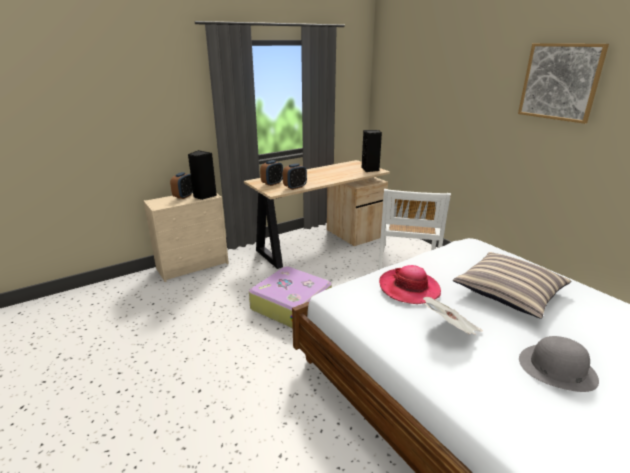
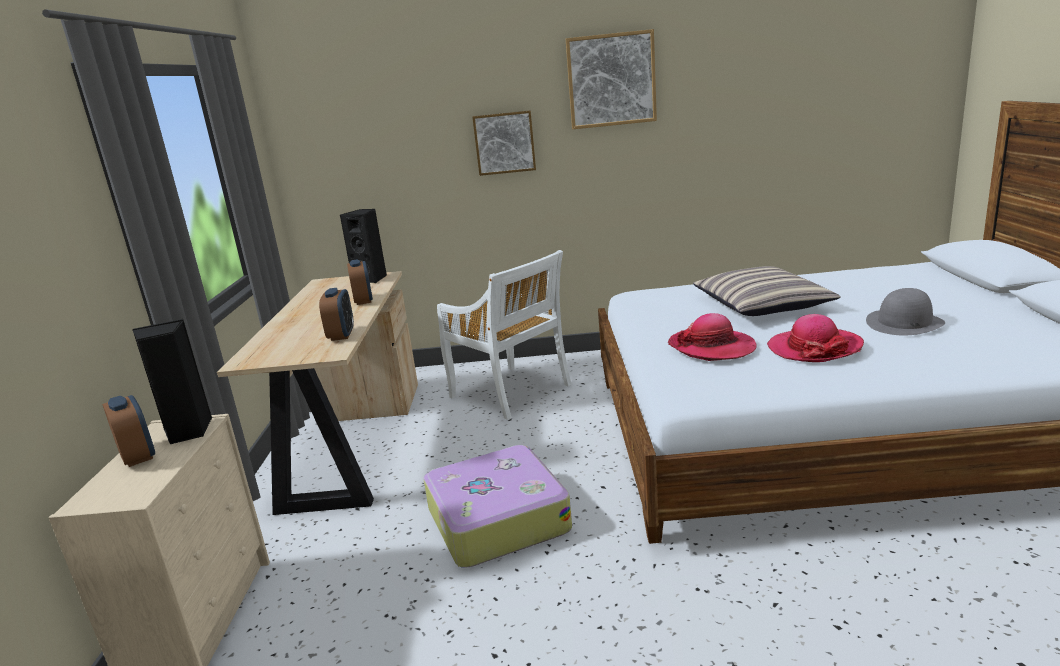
camera: 55 degrees left, 5 degrees down
(272, 183) = (287, 349): alarm clock -> alarm clock (363, 300)
(450, 329) = (814, 348): newspaper -> hat
(475, 112) = (504, 143): none -> picture

